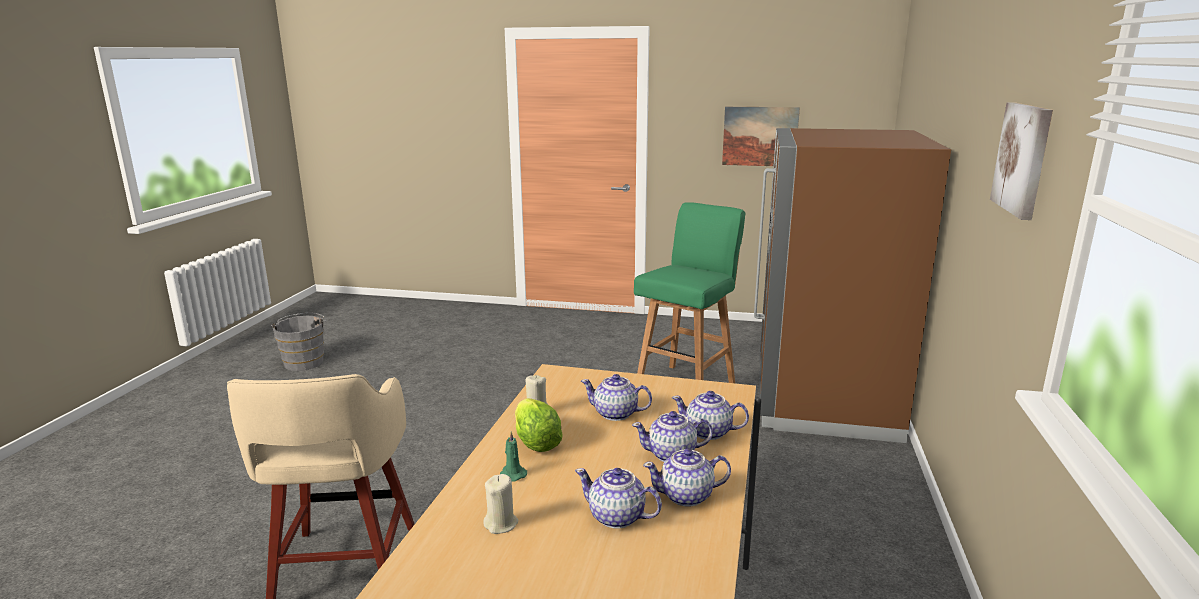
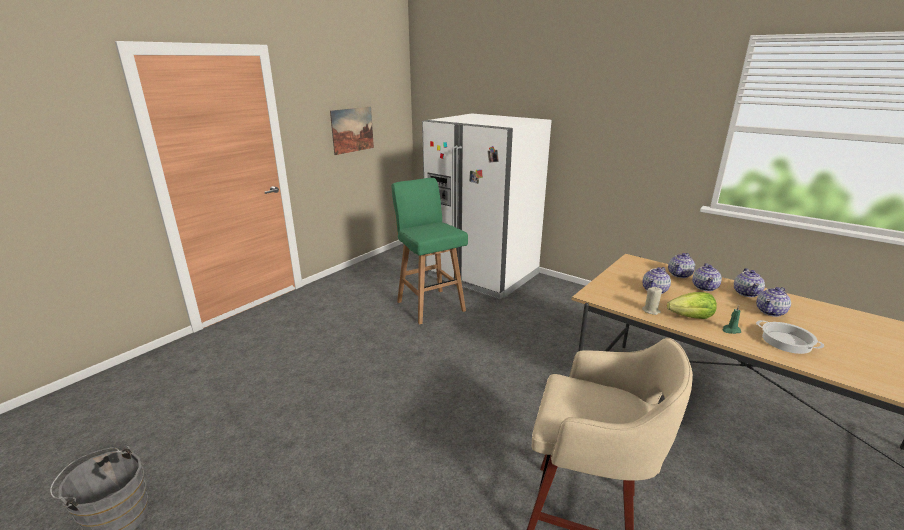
camera: 65 degrees left, 5 degrees up
(501, 524) = (787, 342): beige candle -> cooking pot
(824, 400) = (482, 275): brown fridge -> white fridge
(1023, 158) = (652, 117): picture -> none

